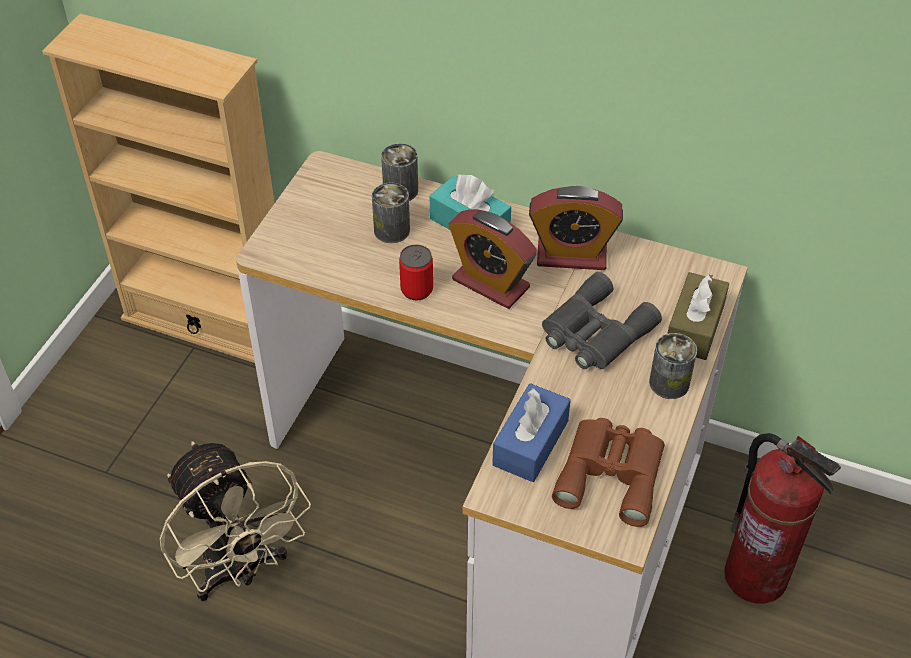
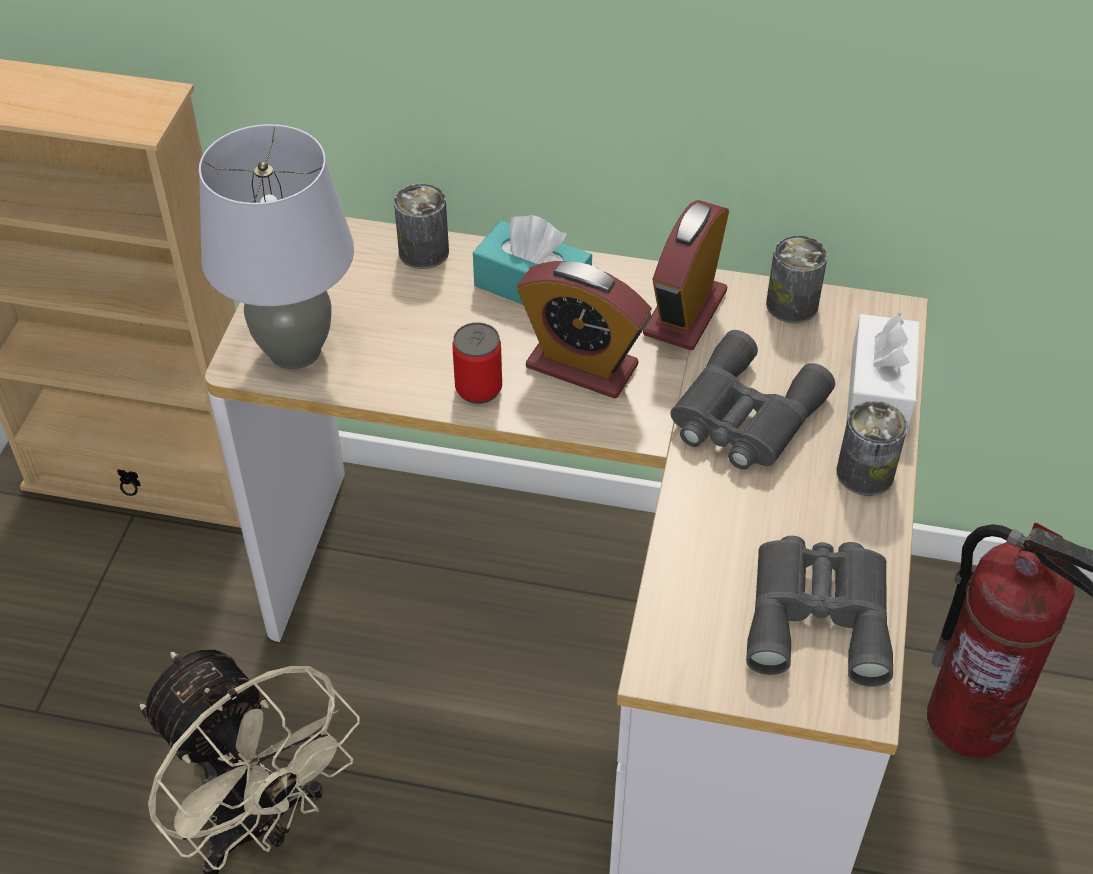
camera: 10 degrees left, 0 degrees up
(299, 248) = (295, 351): none -> grey table lamp
(392, 230) = (424, 309): can -> can (792, 305)
(530, 443) = (693, 586): blue tissue box -> none
(571, 255) = (685, 313): alarm clock -> alarm clock turned 120 degrees clockwise
(612, 473) = (819, 613): brown binoculars -> grey binoculars
(694, 327) = (879, 390): brown tissue box -> white tissue box

